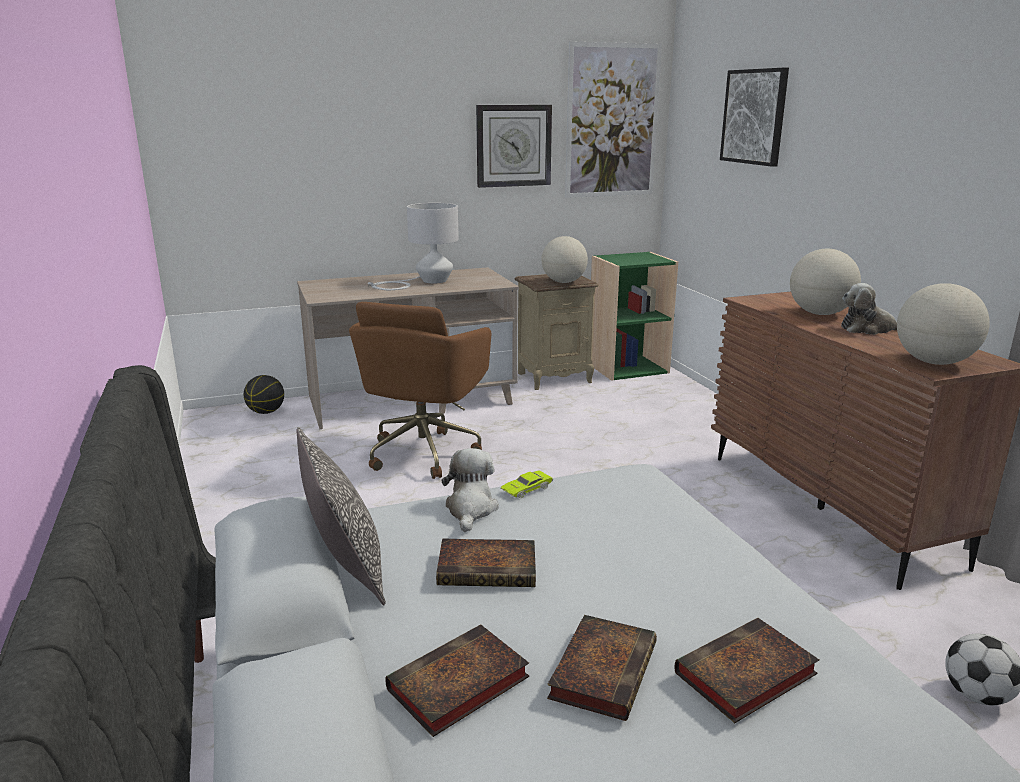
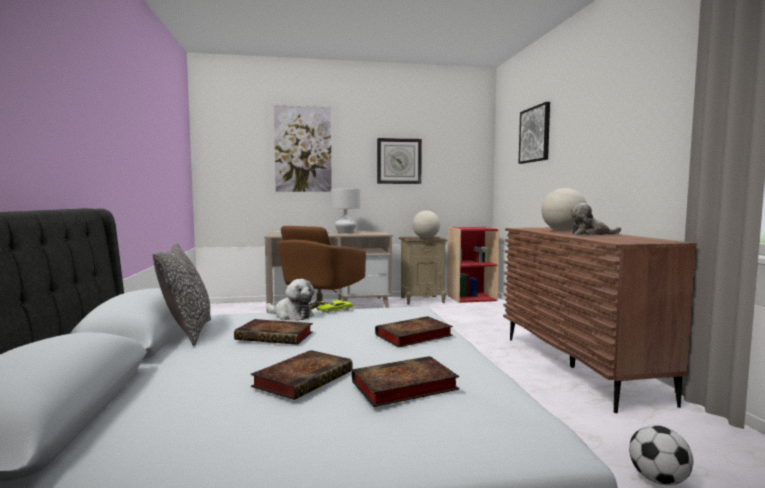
camera: 10 degrees right, 15 degrees down
(266, 412) = (242, 306): basketball -> none
(456, 686) = (198, 378): book -> book (412, 336)
(470, 509) = (291, 316): plush toy -> plush toy turned 105 degrees clockwise
(612, 121) = (459, 149): picture -> picture (303, 149)
(628, 368) = (472, 298): green bookcase -> red bookcase
(934, 362) = (624, 240): globe -> none

